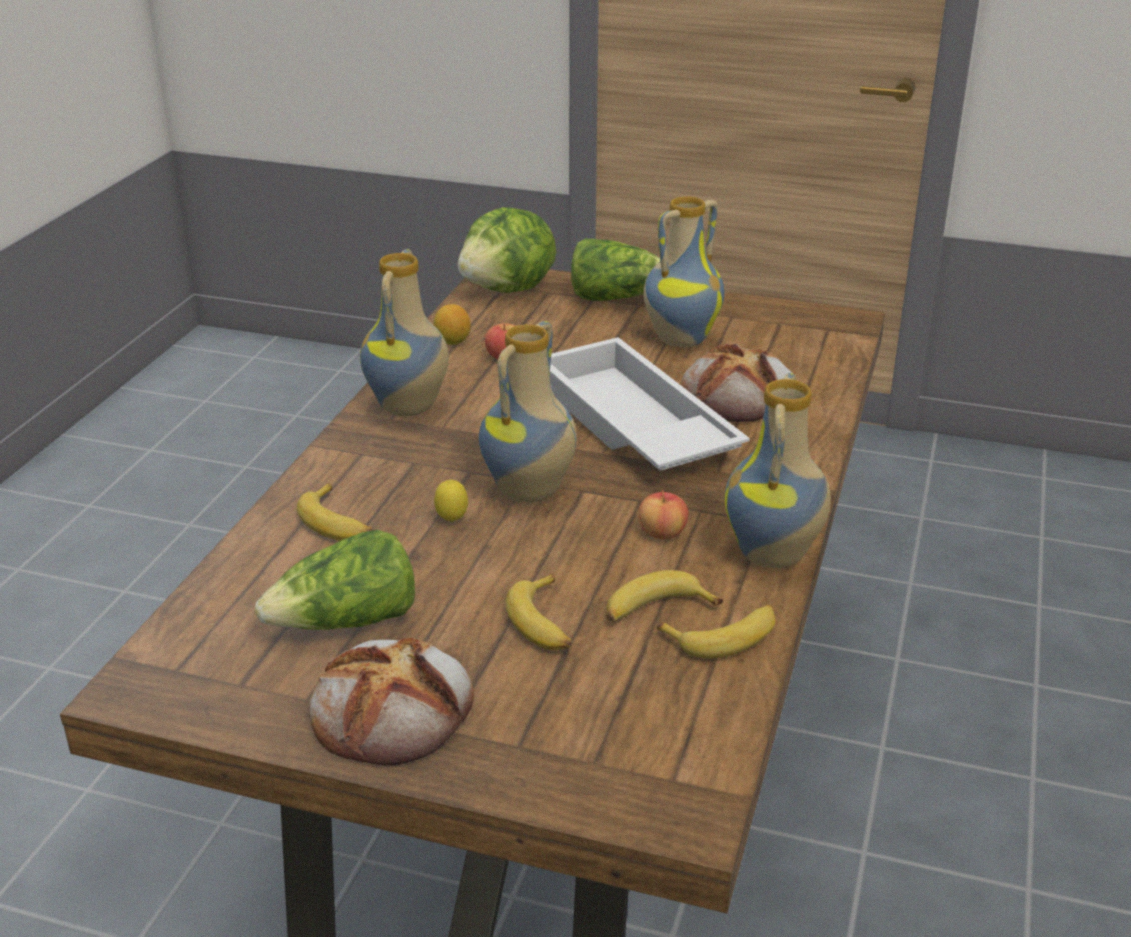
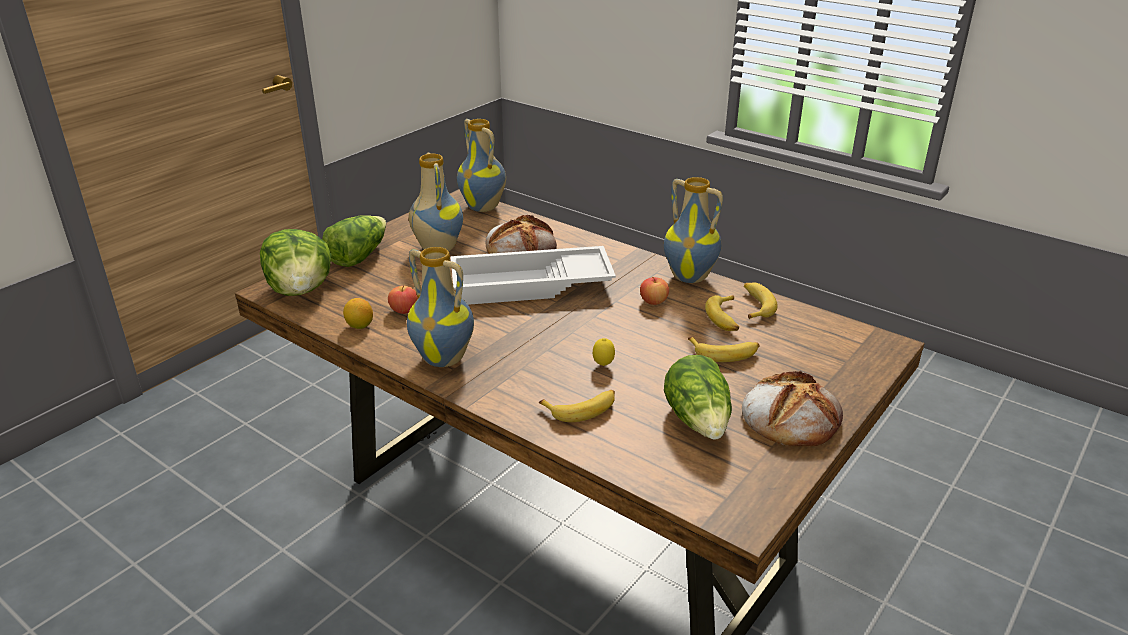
camera: 70 degrees left, 0 degrees up
(530, 492) = (586, 333): vase -> vase (484, 207)

